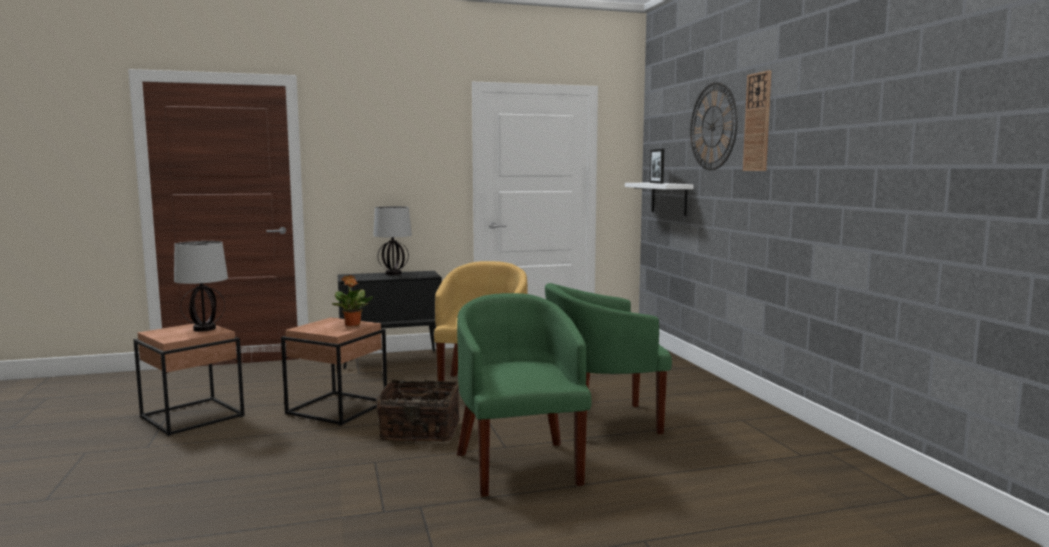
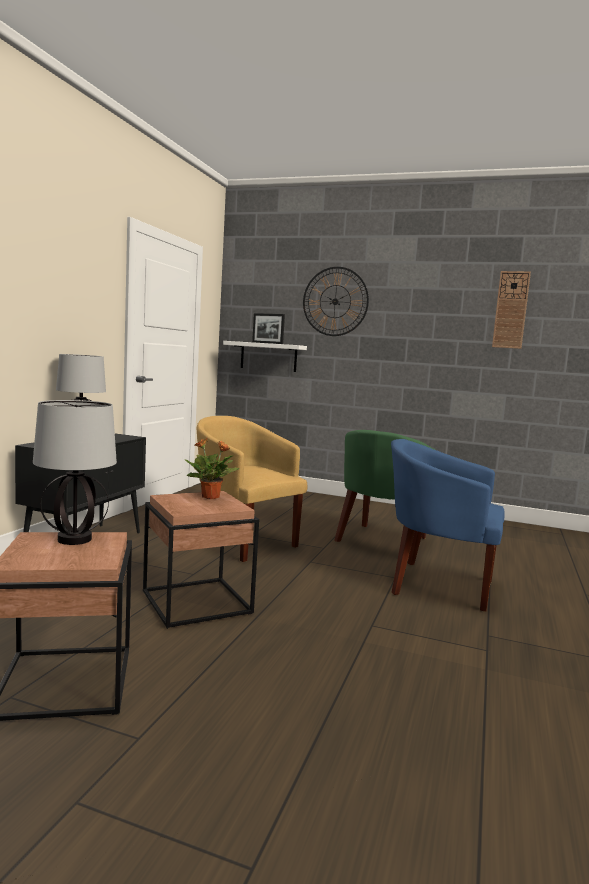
camera: 55 degrees left, 0 degrees up
(420, 432) = (321, 591): basket -> none
(519, 465) = (437, 584): green armchair -> blue armchair
(757, 122) = (394, 304): wall clock -> wall clock (511, 310)

